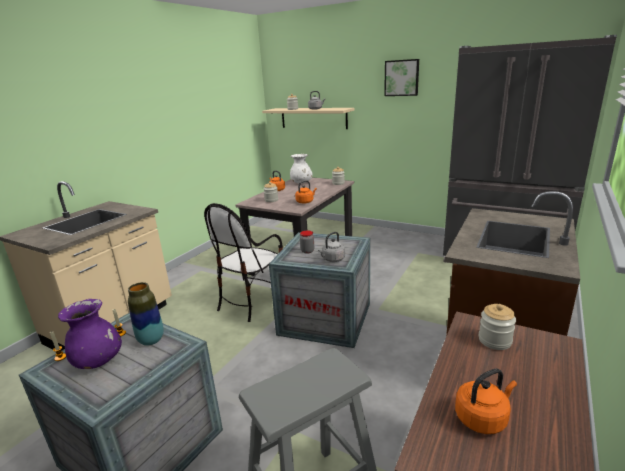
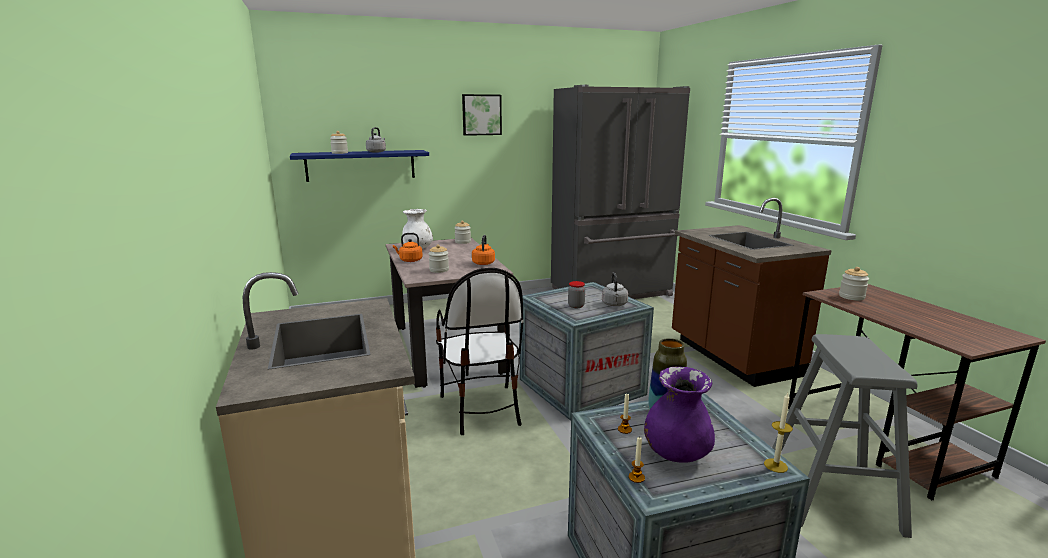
camera: 50 degrees left, 5 degrees down
(103, 406) = (775, 465): none -> candle
(313, 118) = (361, 165): beige shelf -> blue shelf
(482, 418) = (933, 324): orange kettle -> none

